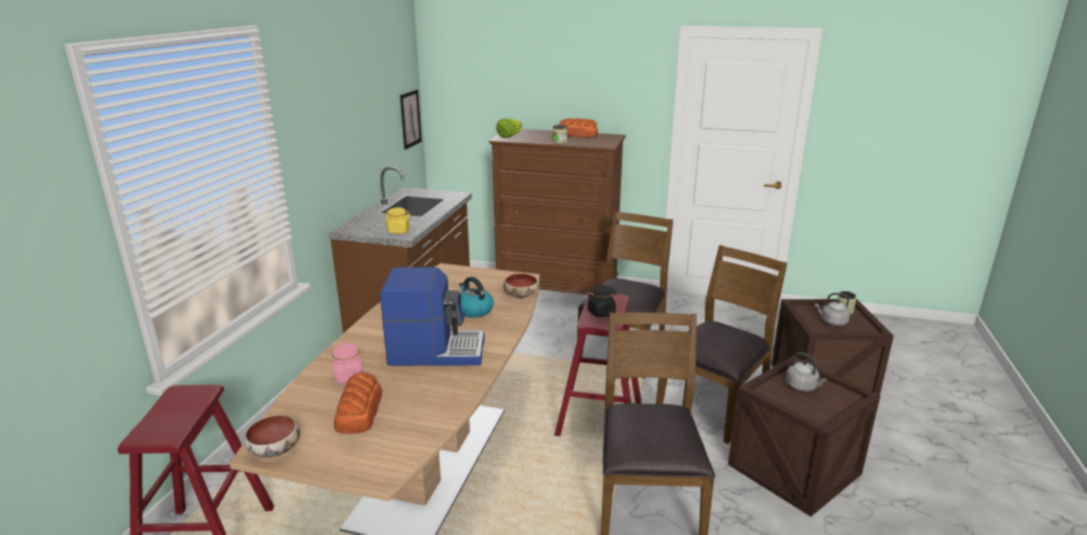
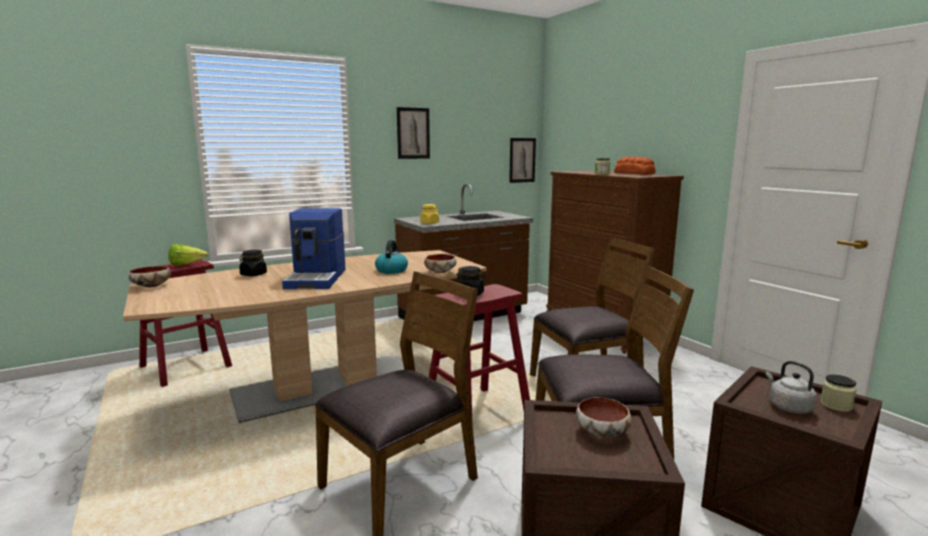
camera: 45 degrees right, 10 degrees down
(327, 114) = (413, 133): none -> picture
(349, 376) = (253, 274): pink jar -> black jar
(358, 411) = (214, 286): bread -> none
(436, 351) = (317, 278): coffee machine -> coffee machine turned 45 degrees clockwise
(509, 136) = (573, 171): lettuce -> lettuce (187, 265)
(802, 387) = (602, 433): grey kettle -> bowl

